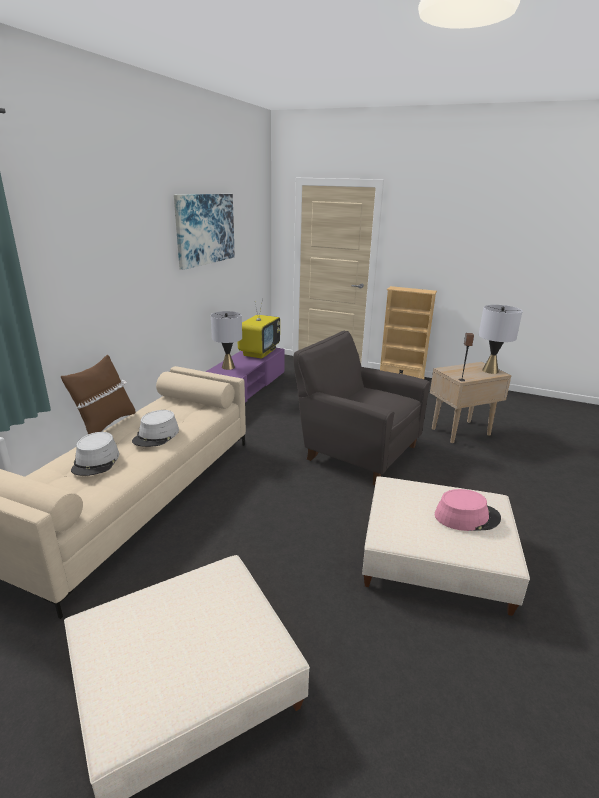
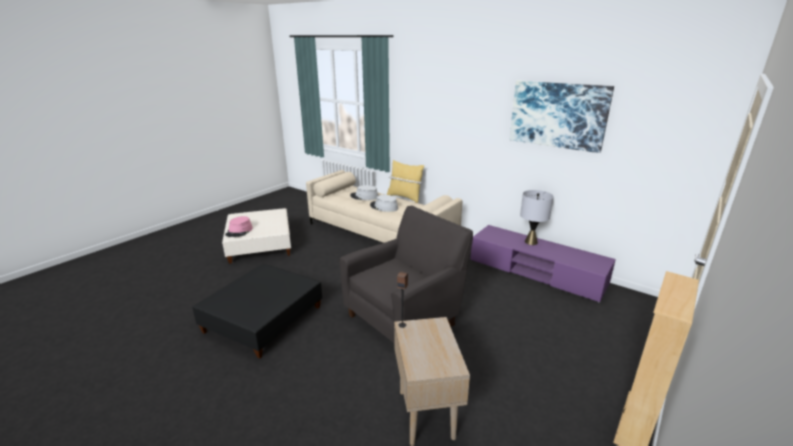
camera: 105 degrees right, 0 degrees up
(105, 424) = (405, 197): brown pillow -> yellow pillow
(259, 352) = (584, 260): television -> none
(435, 558) = (263, 319): beige ottoman -> black ottoman
(466, 517) = (250, 301): pink hat -> pink hat (239, 231)
(490, 371) = (427, 365): grey table lamp -> none

